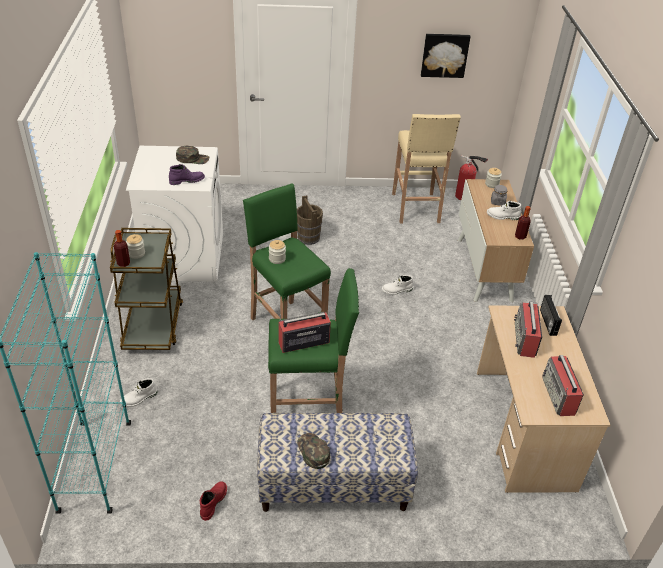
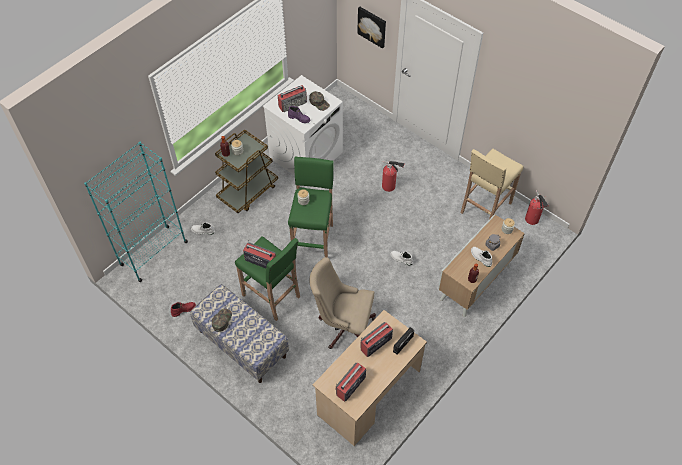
camera: 45 degrees right, 15 degrees up
(163, 172) = (293, 104): none -> radio
(308, 237) = (390, 186): brown bucket -> fire extinguisher
(418, 385) = (343, 325): none -> beige office chair
(444, 55) = (537, 114): picture -> picture (372, 26)

